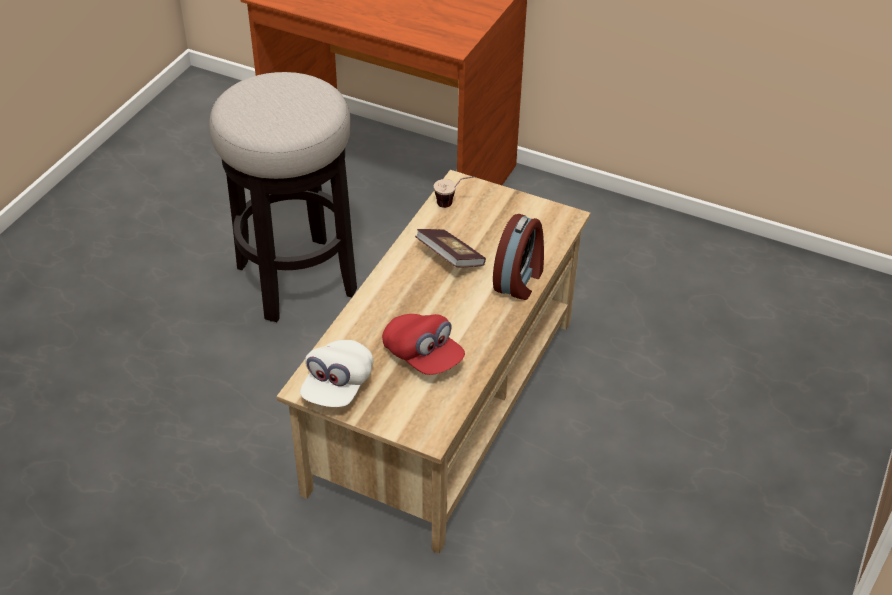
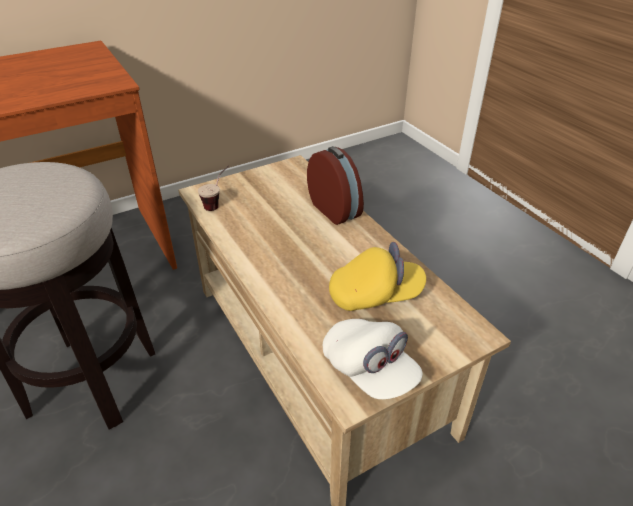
camera: 55 degrees left, 5 degrees down
(423, 356) = (375, 295): red cap -> yellow cap
(450, 258) = (276, 231): book -> none

